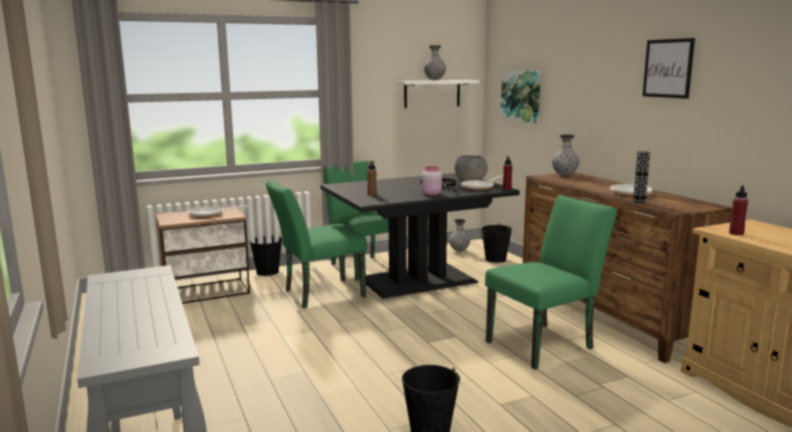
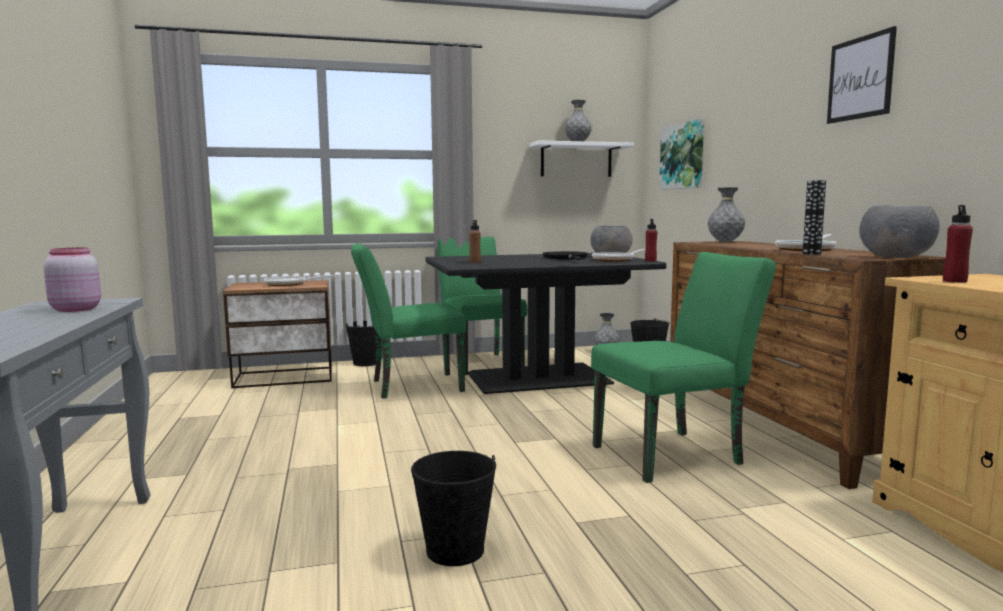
camera: 10 degrees right, 5 degrees down
(431, 194) = (547, 263): pink jar -> pink jar (75, 309)
(695, 206) = (896, 256): none -> grey bowl

